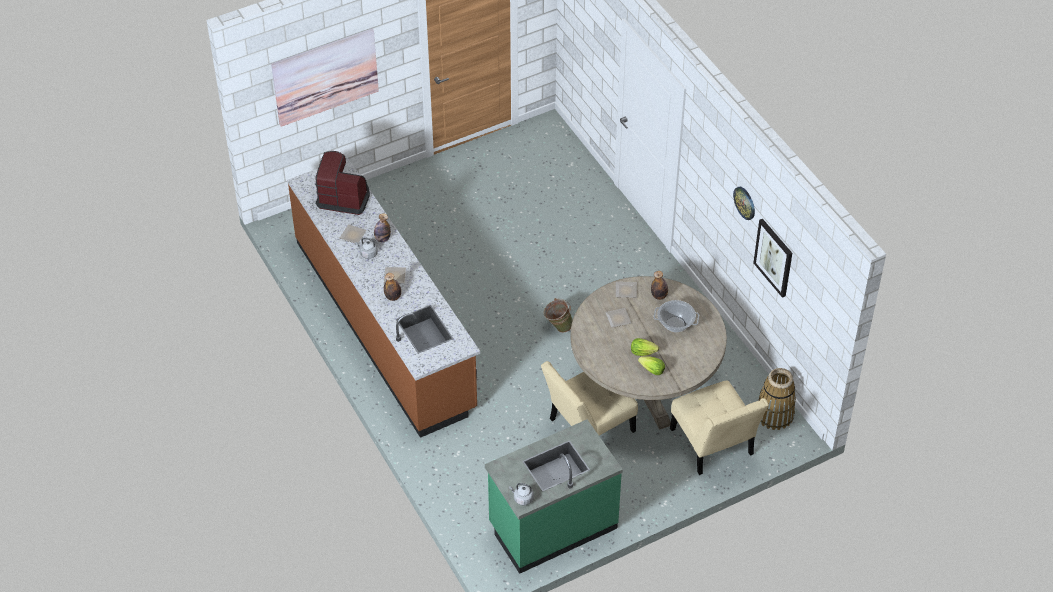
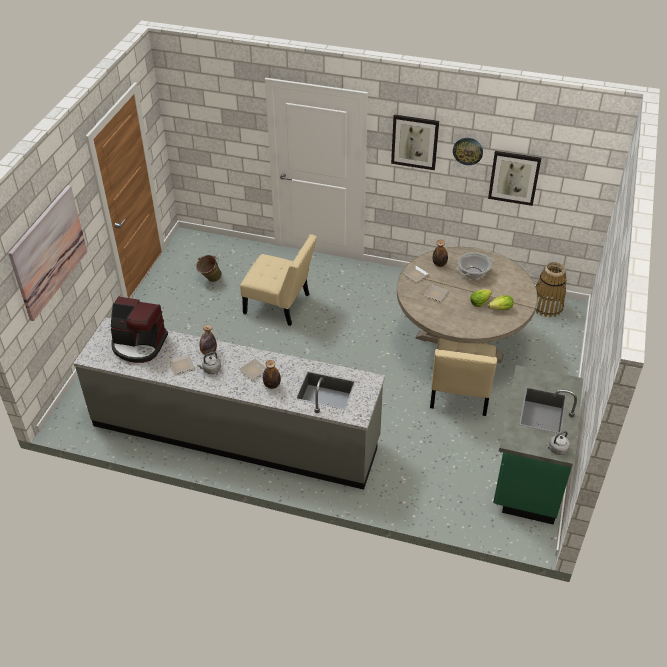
camera: 45 degrees left, 5 degrees down
(344, 197) = (139, 345): coffee machine -> coffee machine turned 135 degrees counterclockwise
(385, 324) = (235, 432): brown counter -> grey counter
(558, 327) = (356, 348): green bucket -> green bucket (210, 280)
(711, 162) = (415, 141): none -> picture
(713, 445) = (542, 348): beige chair -> beige chair (280, 305)

